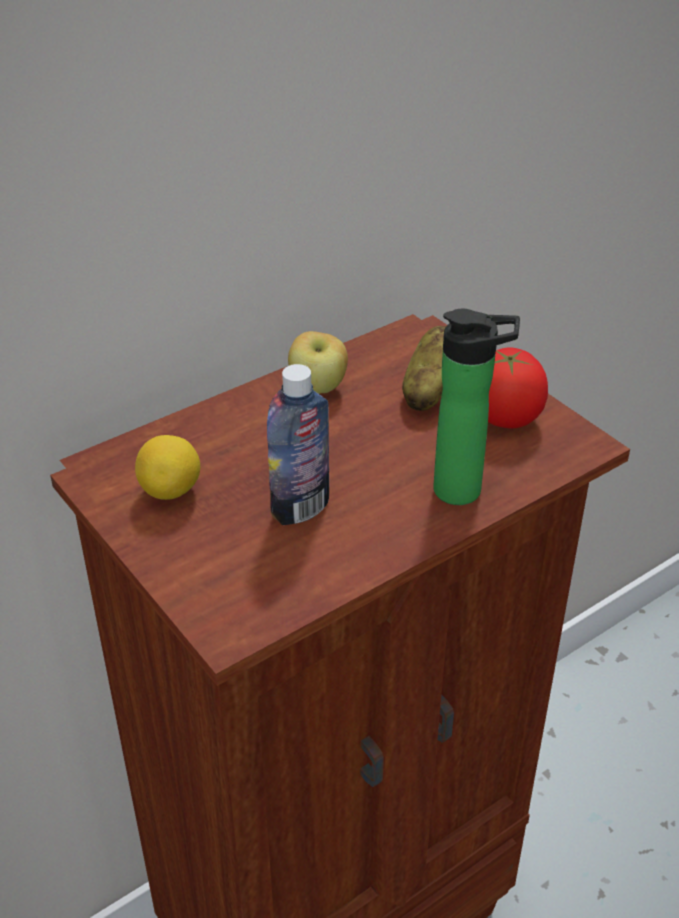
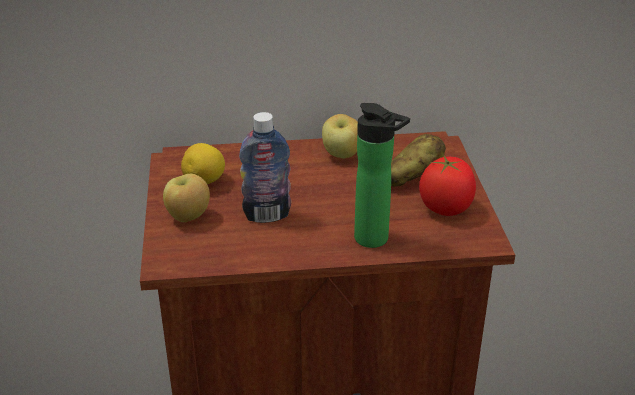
camera: 30 degrees right, 5 degrees down
(196, 552) = (188, 217): none -> apple

